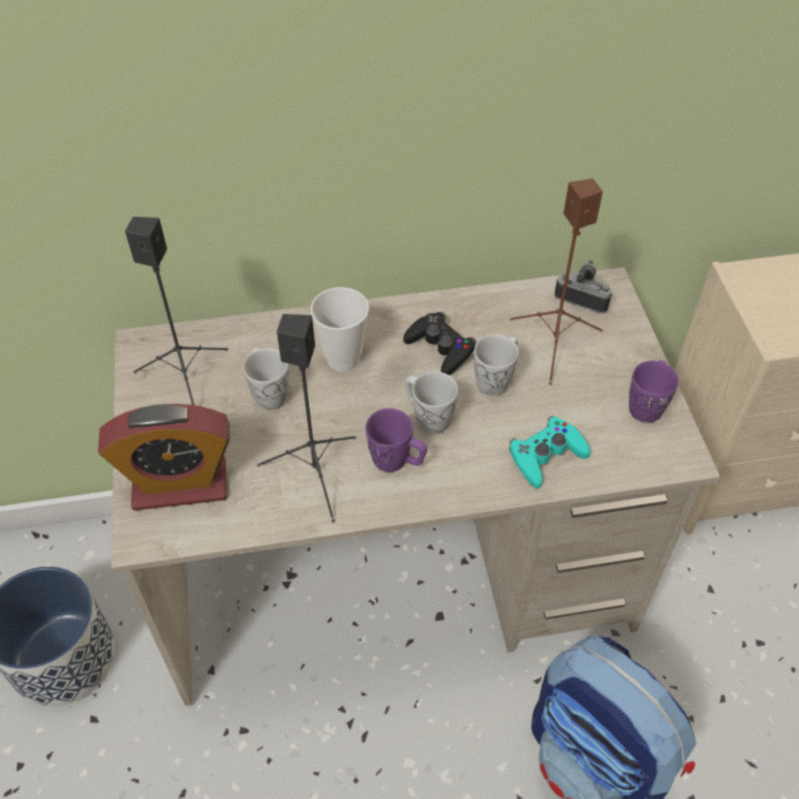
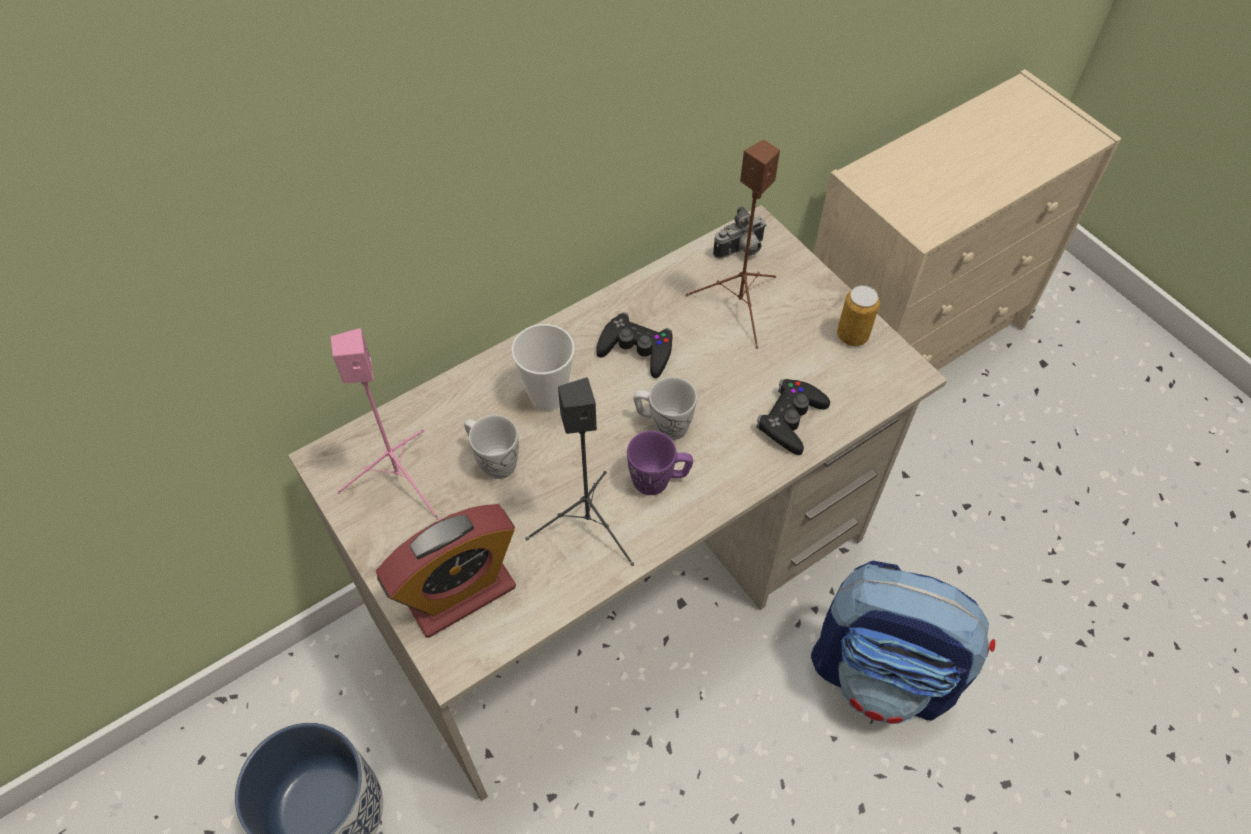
camera: 25 degrees left, 5 degrees up
(187, 379) = (399, 478): black speaker -> pink speaker
(496, 379) = (706, 361): white mug -> none
(546, 456) = (791, 420): turquoise game controller -> black game controller
(582, 299) = (741, 251): camera -> camera turned 150 degrees clockwise
(647, 405) = (852, 335): purple mug -> can

